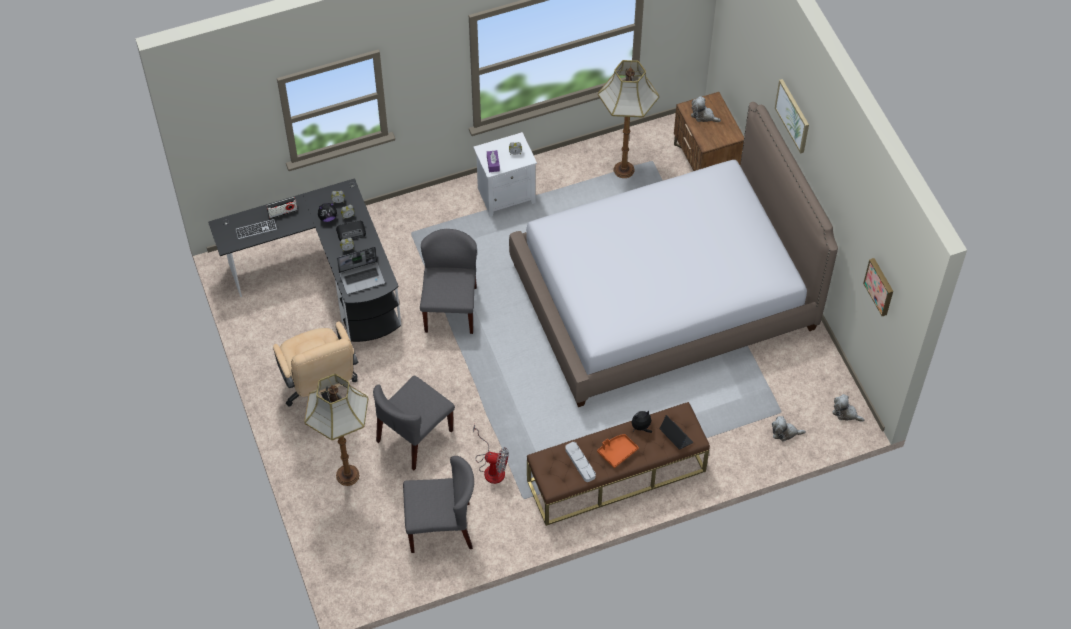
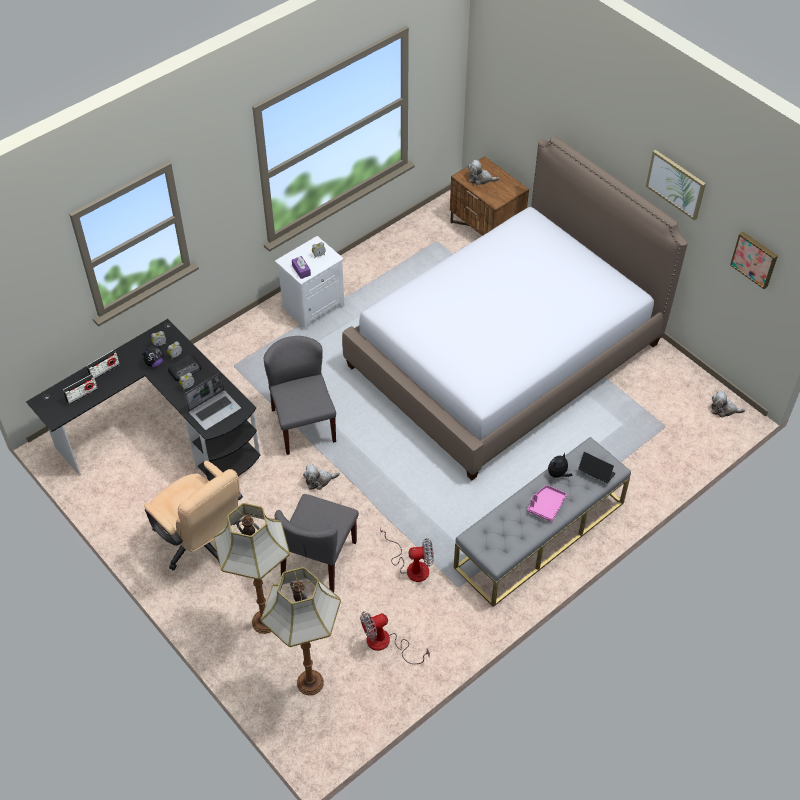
camera: 20 degrees left, 5 degrees down
(256, 230) = (82, 395): keyboard -> radio
(441, 527) = (386, 644): grey chair -> fan
(580, 463) = (514, 528): grey tray -> none
(616, 476) = (540, 535): brown bench -> grey bench
(617, 452) = (546, 505): orange tray -> pink tray
(623, 170) = (414, 256): floor lamp -> floor lamp (309, 683)
(785, 432) = (678, 444): plush toy -> plush toy (319, 480)
(793, 115) = (598, 130): picture -> picture (676, 184)

